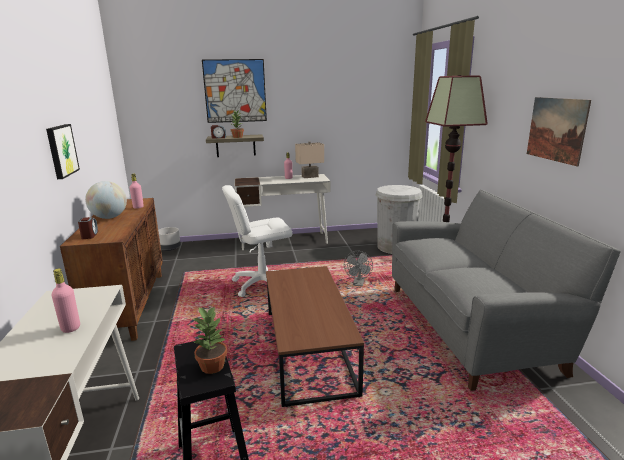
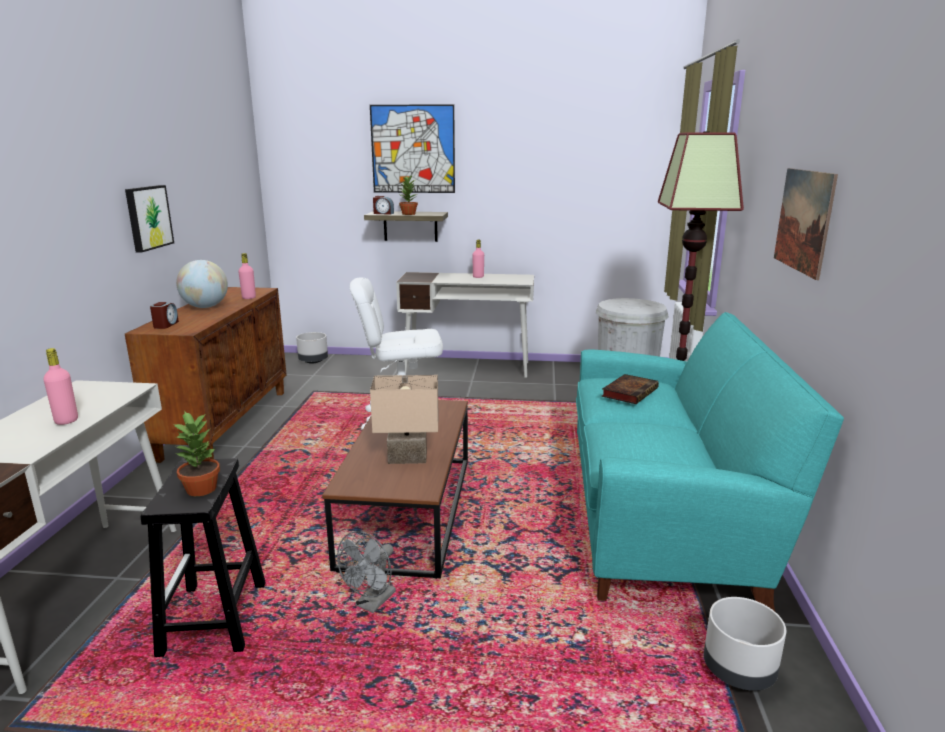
camera: 15 degrees right, 0 degrees up
(310, 177) = (510, 277): beige table lamp -> beige table lamp (406, 459)
(358, 284) = (533, 437): grey fan -> grey fan (372, 603)
(441, 247) = (630, 392): none -> book
(471, 326) = (663, 517): grey sofa -> turquoise sofa
(579, 420) = (738, 672): none -> grey planter

